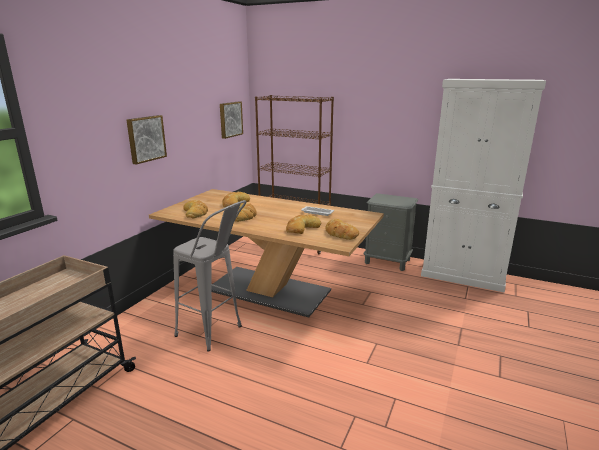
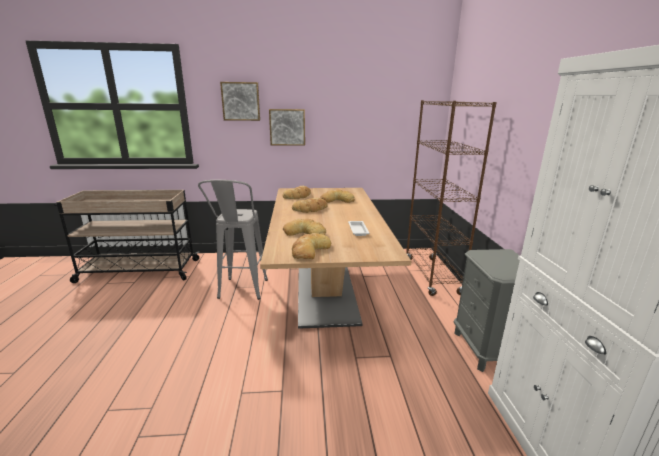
camera: 60 degrees right, 0 degrees up
(230, 119) = (407, 124): picture -> picture (241, 101)

